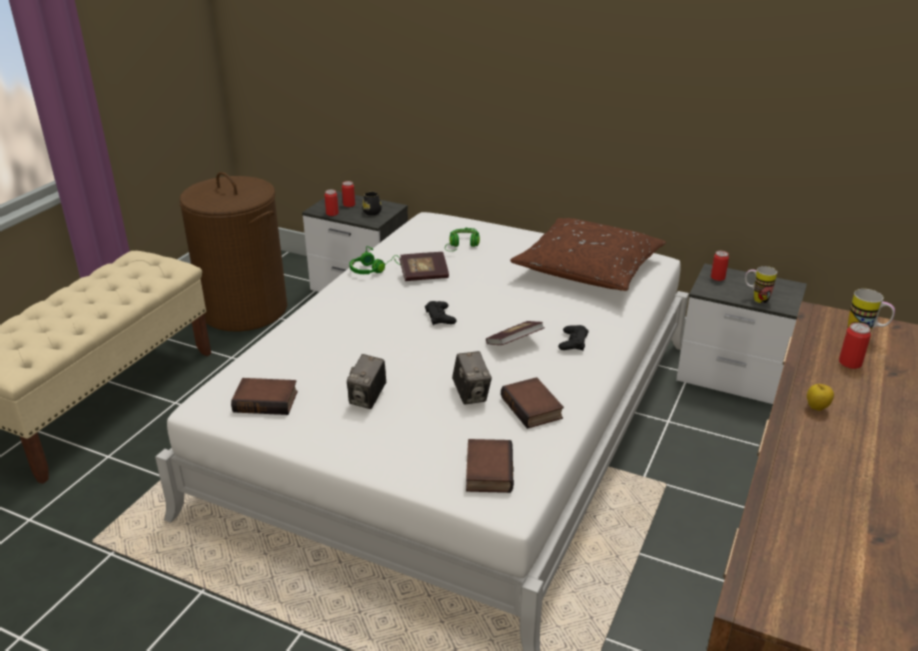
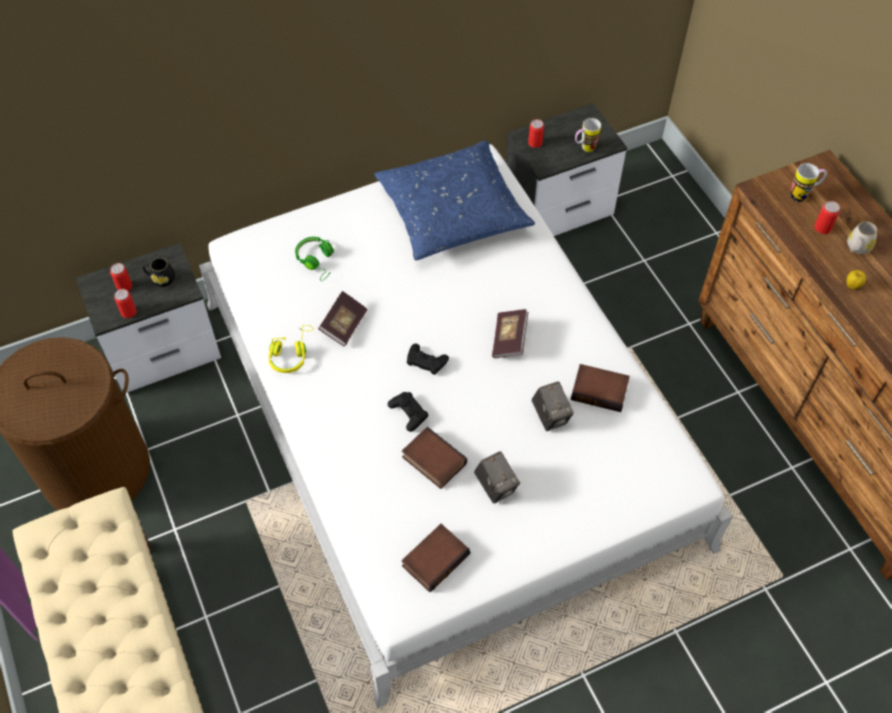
camera: 50 degrees left, 25 degrees up
(373, 269) = (291, 354): green headphones -> yellow headphones
(471, 394) = (550, 416): camera -> camera turned 45 degrees clockwise
(487, 470) = (646, 469): book -> book (432, 461)
(573, 342) = (541, 303): black game controller -> black game controller (408, 413)
(588, 268) = (452, 211): brown pillow -> blue pillow
(868, 392) = (856, 248): none -> white mug

